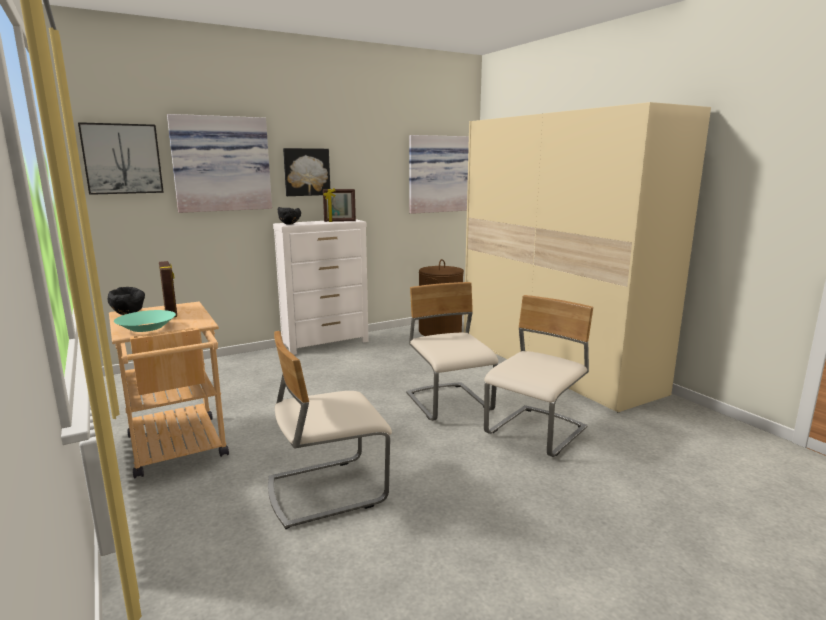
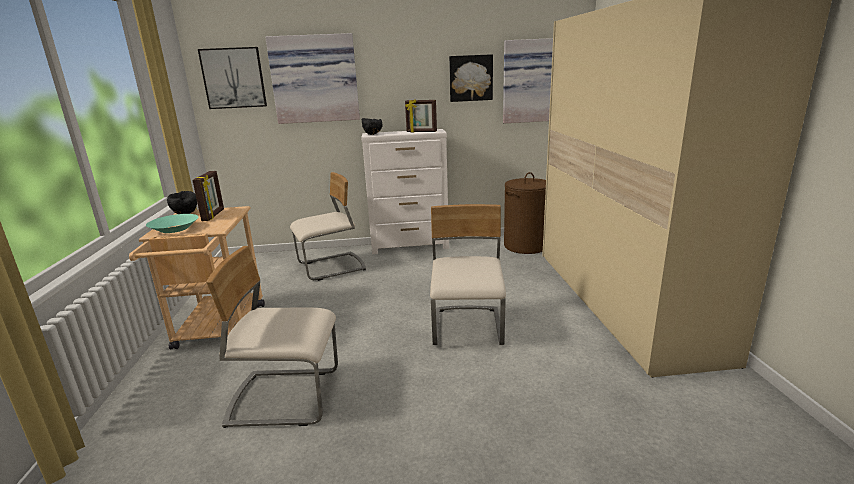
camera: 25 degrees right, 5 degrees up
(306, 172) = (394, 83): picture -> picture (470, 78)
(537, 433) = (531, 382): beige chair -> beige chair (331, 267)

